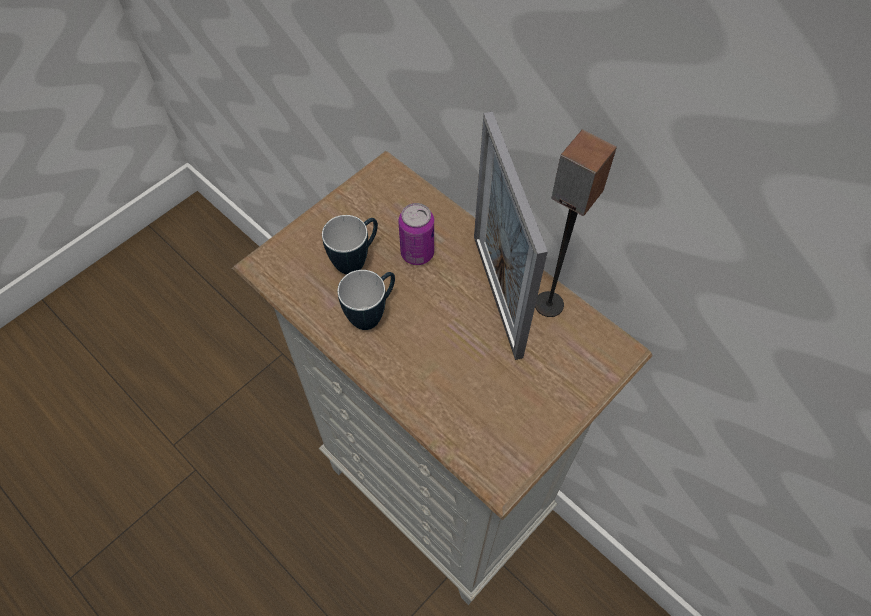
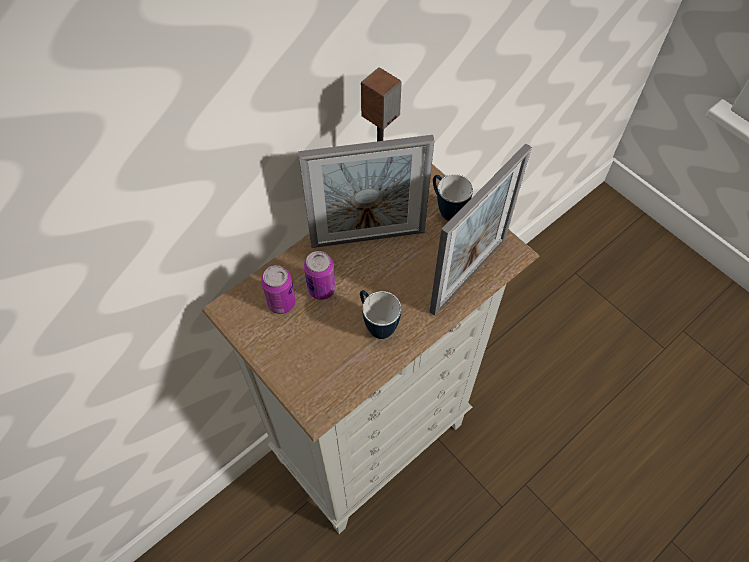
camera: 85 degrees left, 0 degrees up
(356, 260) = (322, 335): mug -> mug (446, 209)
(395, 217) = (281, 303): none -> can
(455, 417) = (468, 274): none -> picture frame

